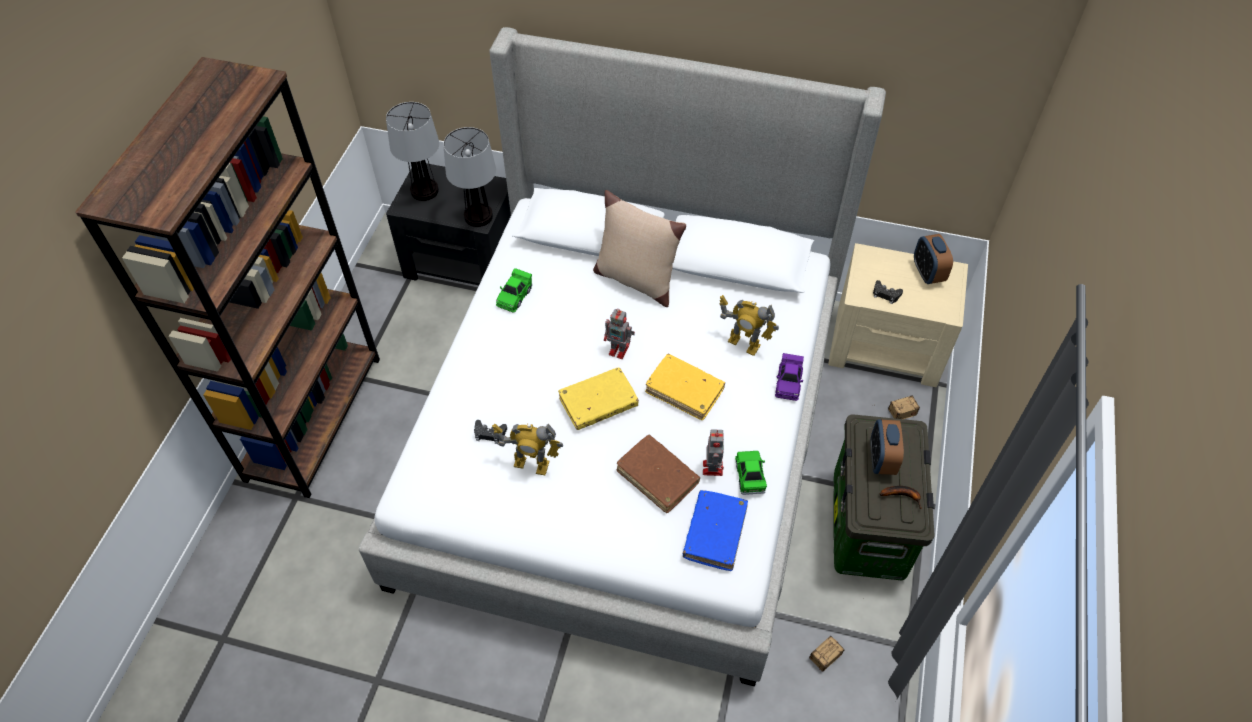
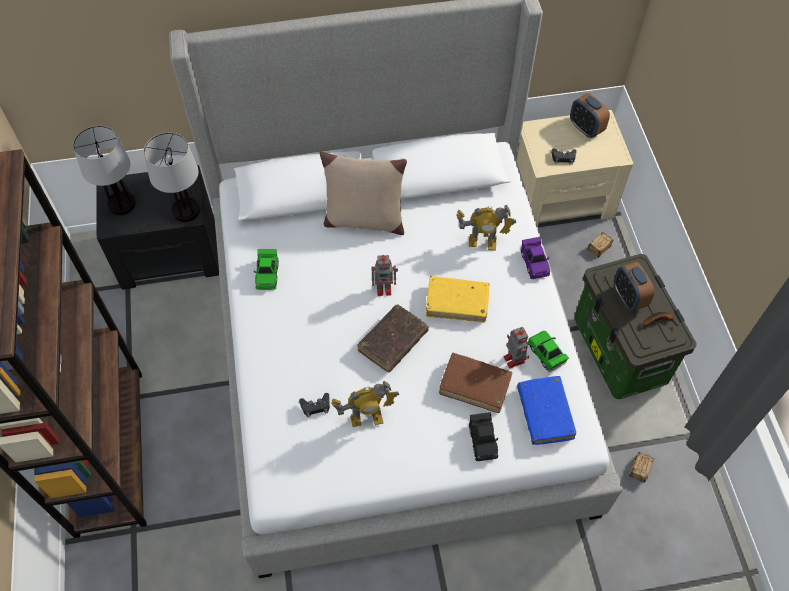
camera: 25 degrees left, 5 degrees up
(598, 403) = (393, 342): yellow book -> brown book
(635, 533) = (482, 440): none -> black toy car

